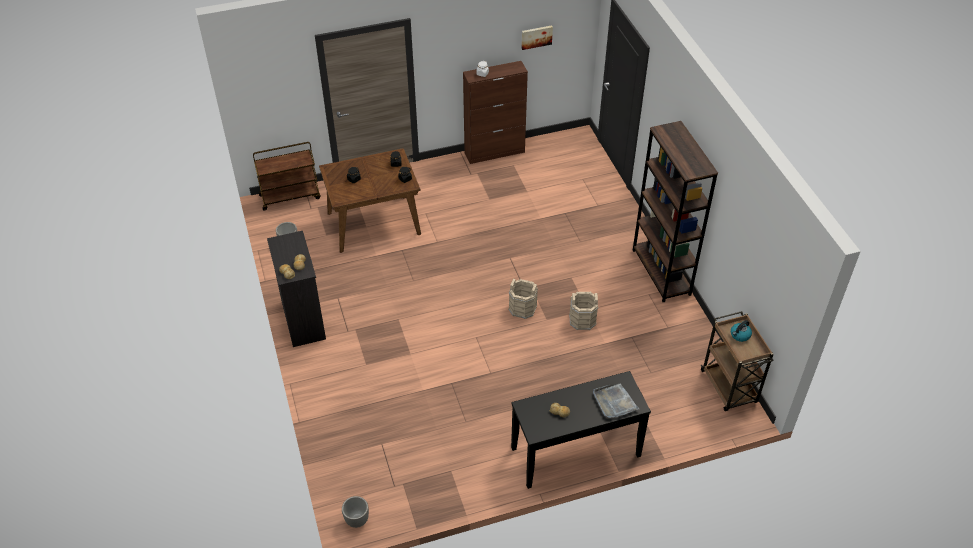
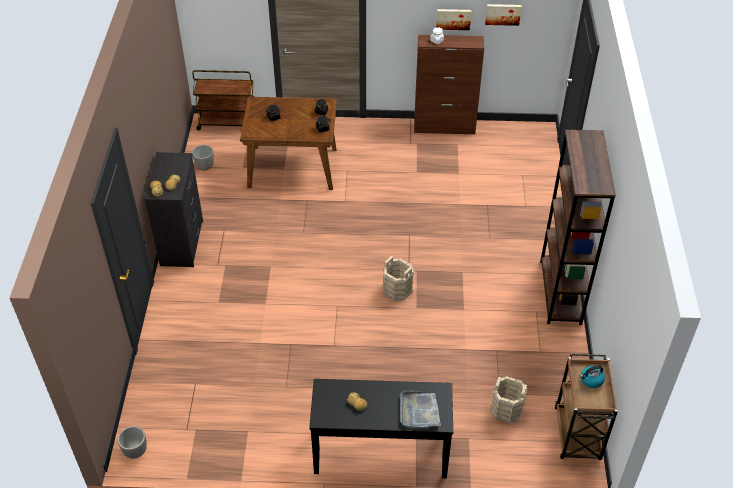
camera: 20 degrees right, 0 degrees up
(493, 50) = (453, 18): none -> picture
(582, 320) = (453, 319): beige bucket -> beige bucket (506, 409)

